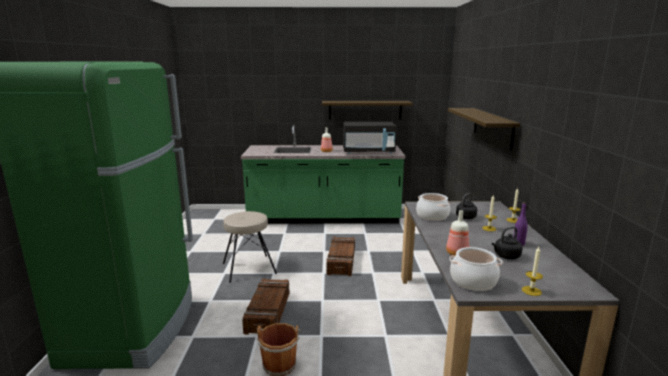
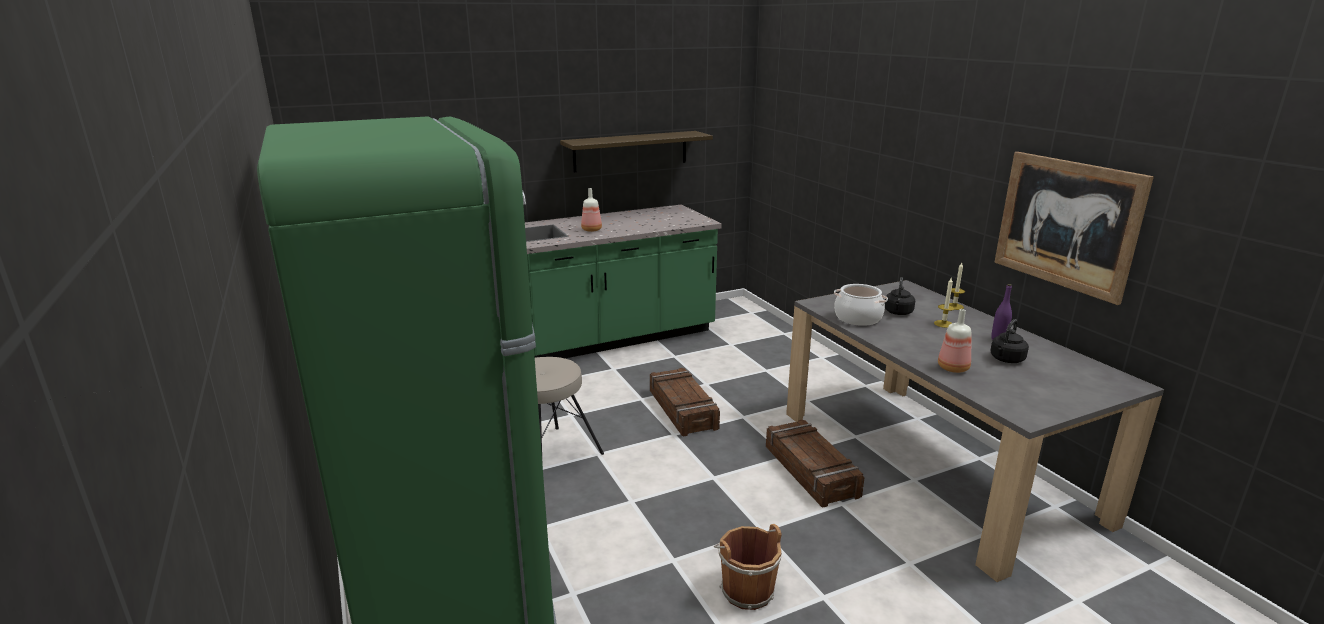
camera: 25 degrees left, 5 degrees up
(268, 312) = (653, 518): crate -> crate (811, 471)
(368, 152) = (659, 223): black microwave -> none
(473, 281) = (1014, 402): cooking pot -> none
(492, 127) = (880, 174): shelf -> none
(531, 291) = (1081, 399): candle -> none
(571, 161) = (1066, 224): none -> picture

